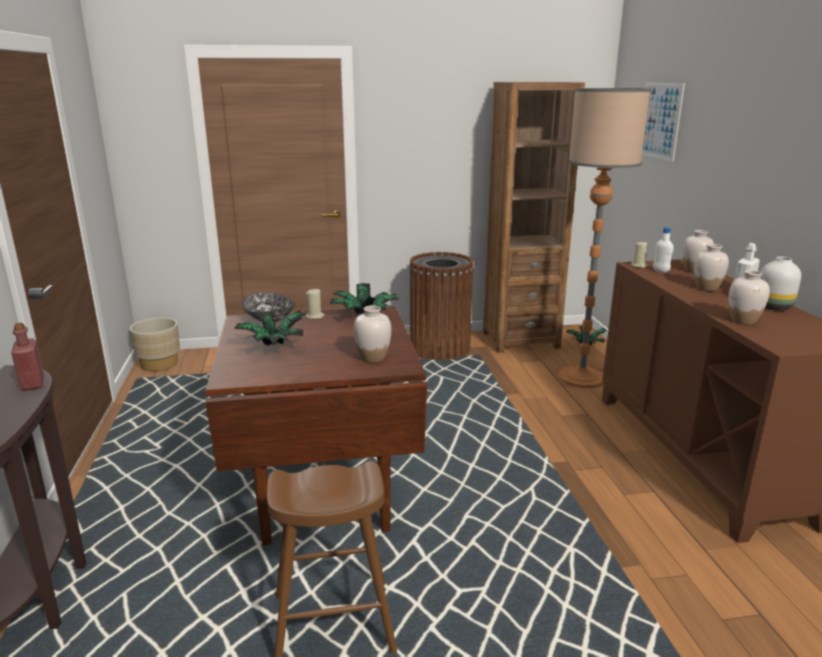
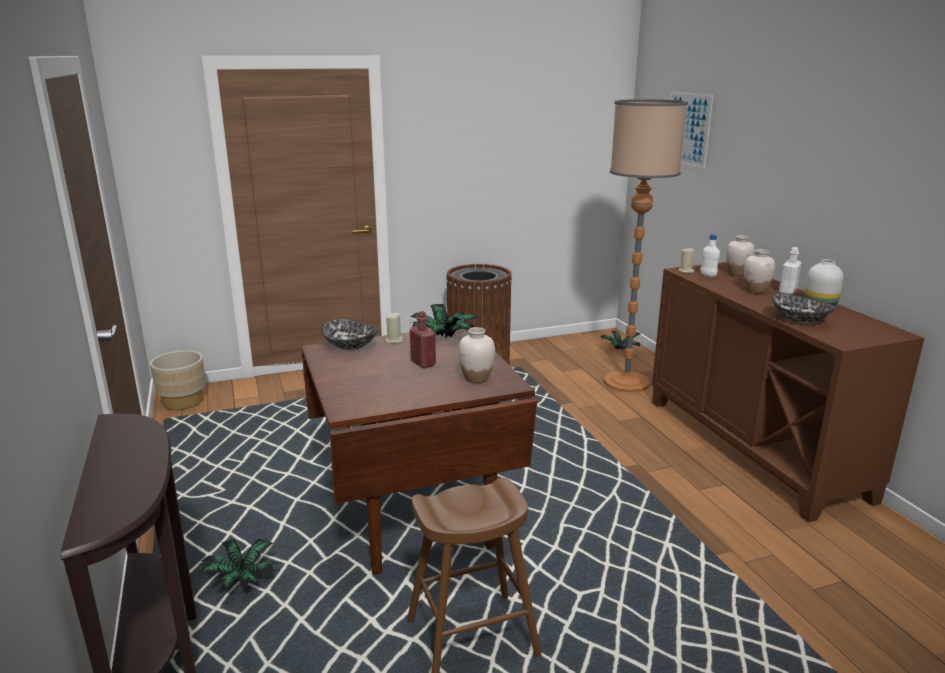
camera: 10 degrees left, 0 degrees up
(32, 384) = (145, 431): red bottle -> red bottle (423, 363)
(273, 347) = (371, 375): potted plant -> potted plant (241, 580)
(520, 340) = (555, 349): brown bookcase -> none
(743, 321) = (800, 320): white vase -> bowl

